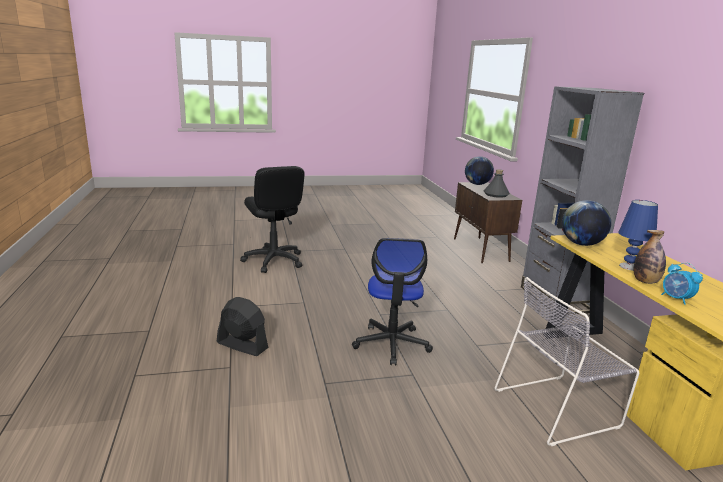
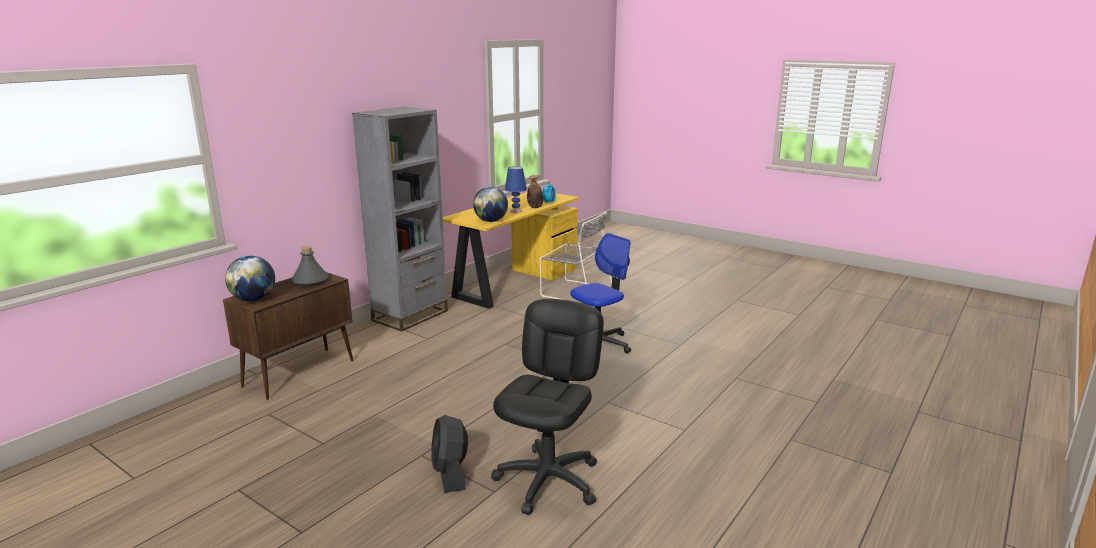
camera: 130 degrees left, 0 degrees up
(242, 345) = (712, 389): black fan -> black fan (450, 473)

